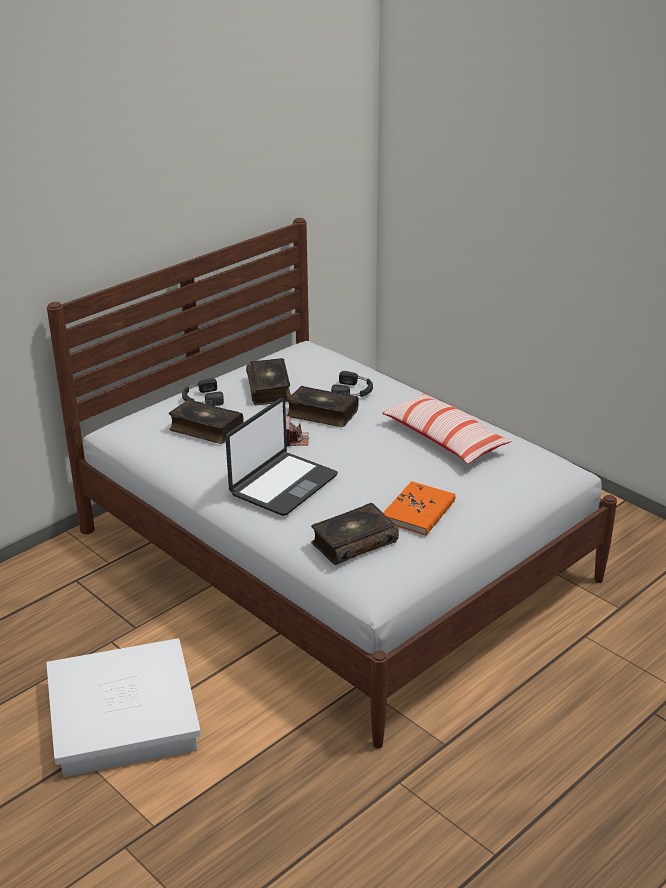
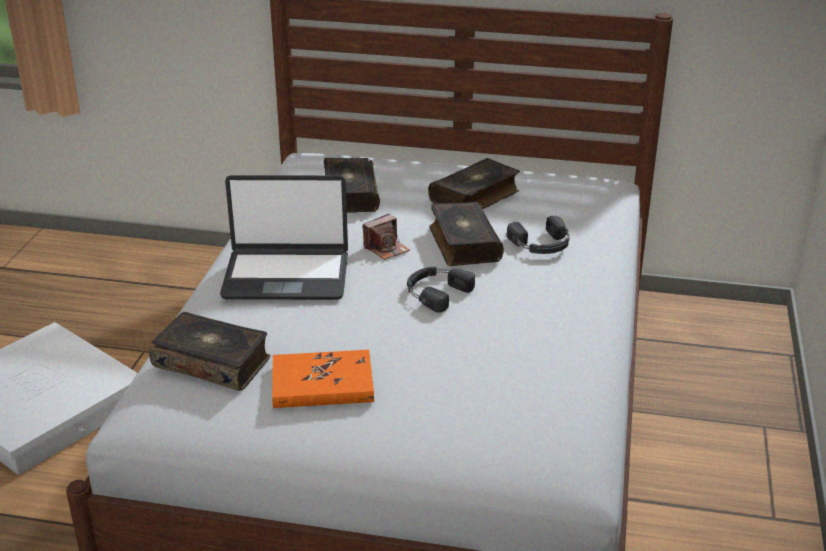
camera: 55 degrees right, 0 degrees up
(201, 399) = (407, 171): black headphones -> black headphones (435, 292)
(444, 439) = (513, 344): pillow -> none

